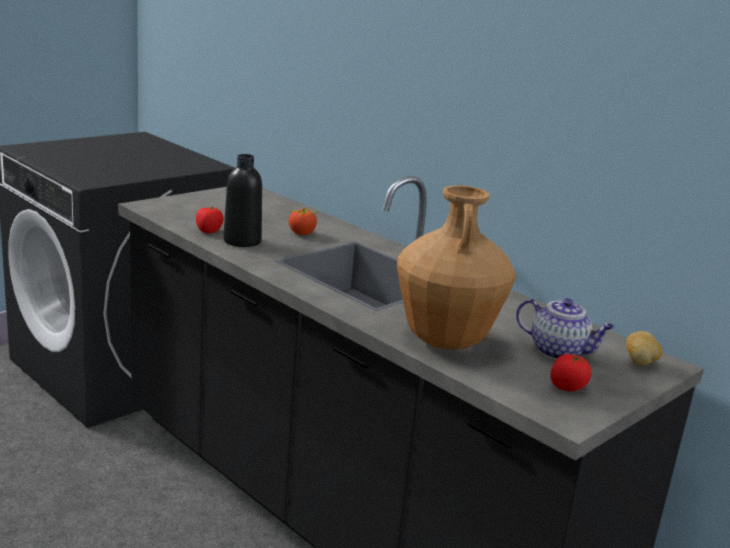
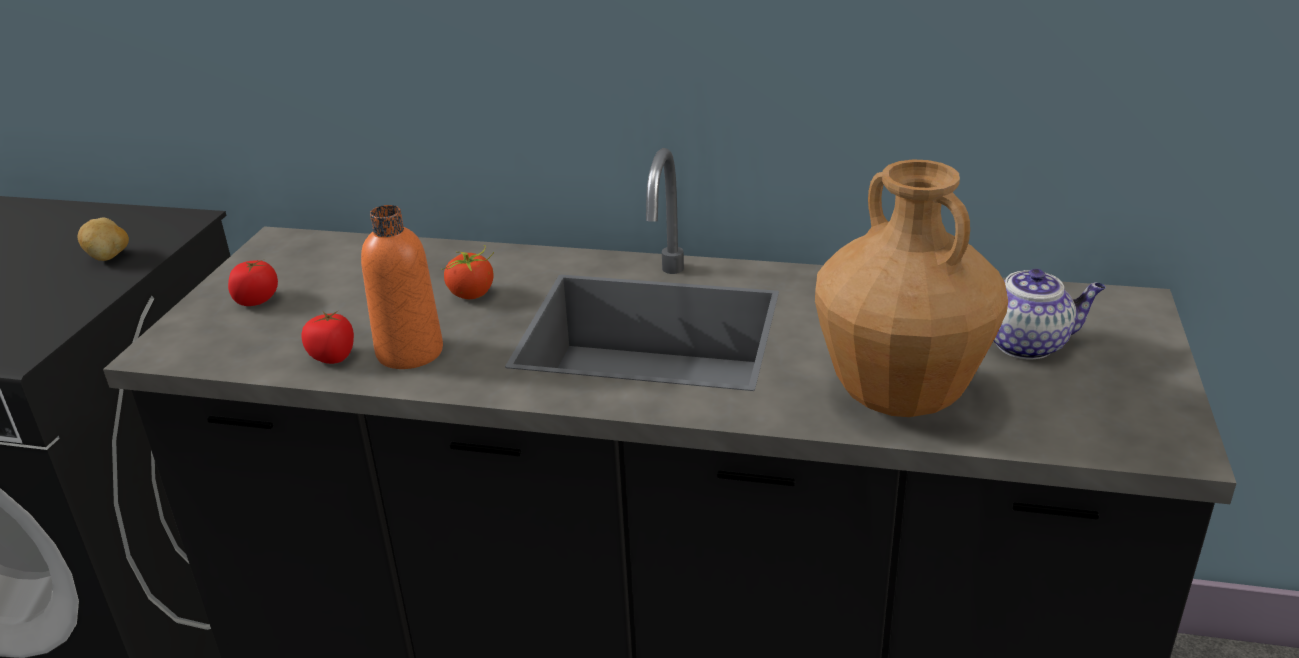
camera: 30 degrees left, 10 degrees up
(242, 241) = (410, 352): black bottle -> orange bottle
(567, 387) = (1109, 397): tomato -> tomato (257, 300)
(640, 363) = (1113, 314): potato -> potato (109, 257)

